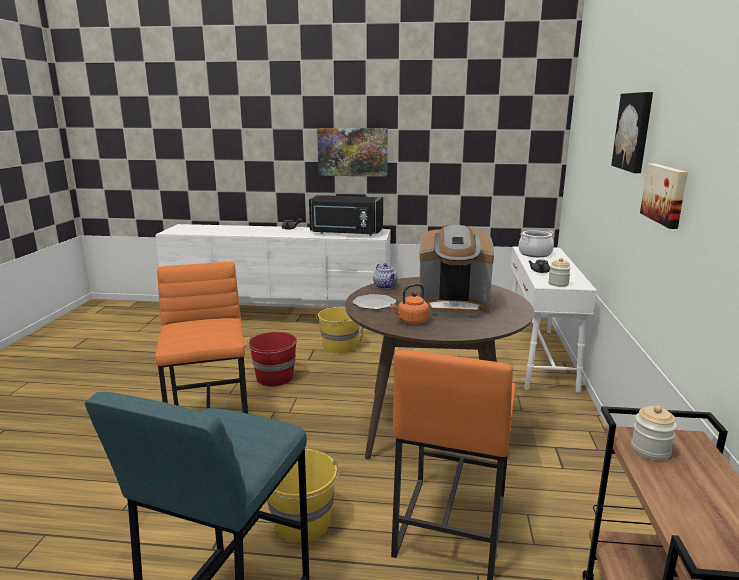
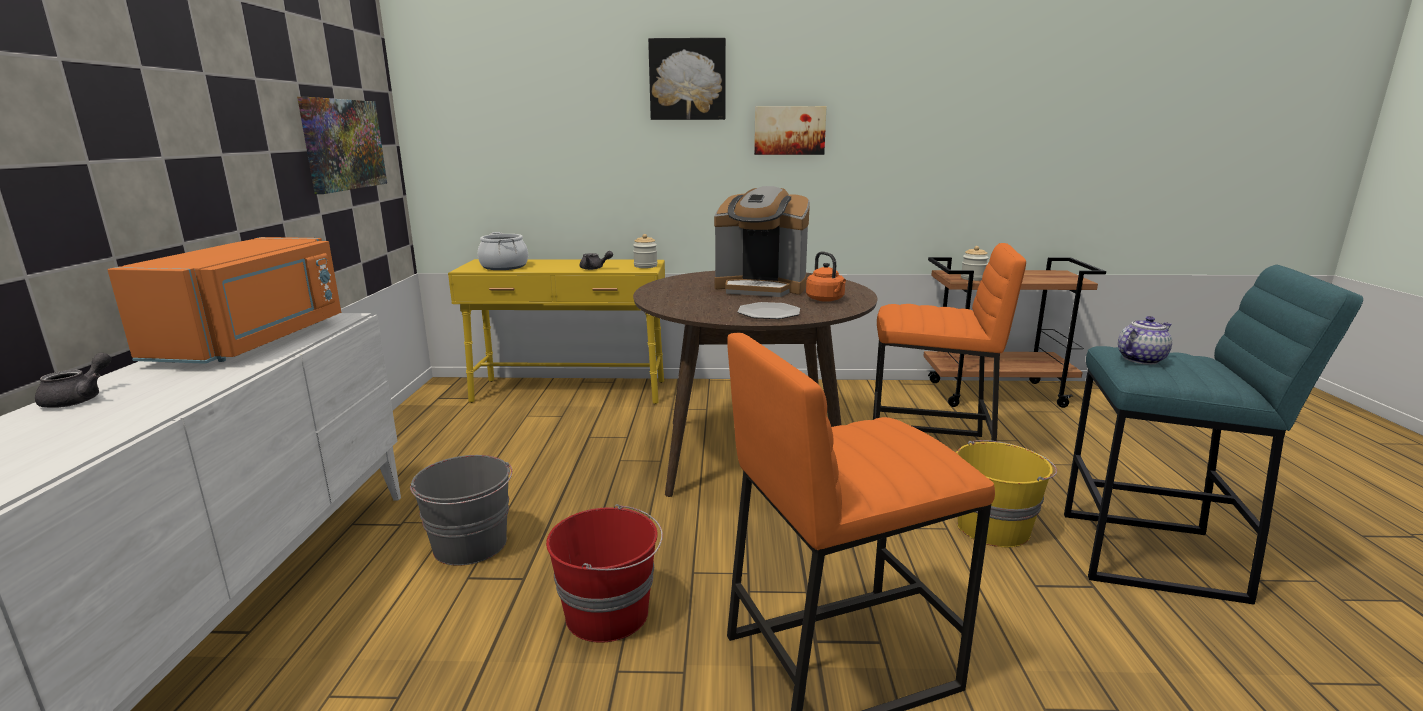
camera: 95 degrees left, 0 degrees up
(339, 347) = (471, 545): yellow bucket -> grey bucket
(345, 233) = (255, 341): black microwave -> orange microwave
(352, 152) = (132, 131): picture -> picture (343, 144)
(385, 286) = (688, 310): teapot -> teapot (1141, 359)
(453, 306) = (761, 288): coffee machine -> coffee machine turned 105 degrees clockwise
(538, 358) = (569, 392): white console table -> yellow console table

